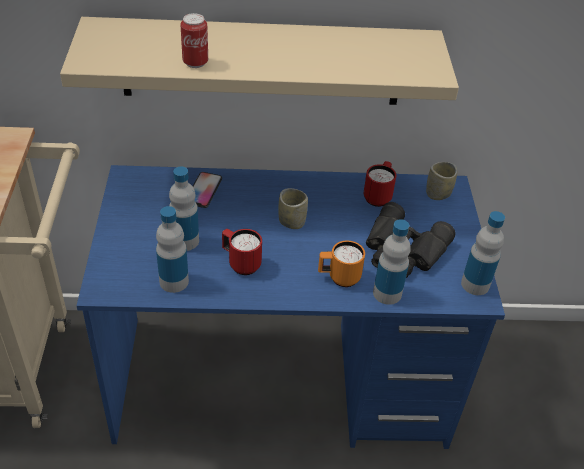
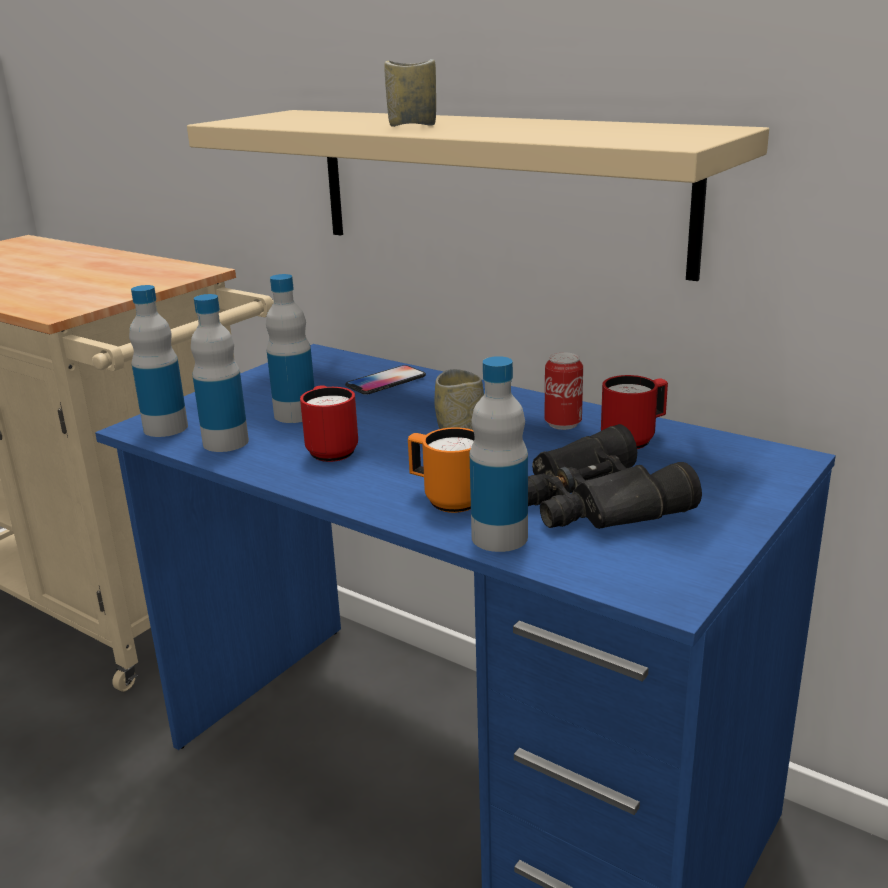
camera: 40 degrees right, 20 degrees down
(195, 63) = (342, 126): can -> can (563, 424)
(438, 193) = (748, 460): cup -> cup (412, 125)
(475, 284) = (680, 576): bottle -> bottle (165, 428)

